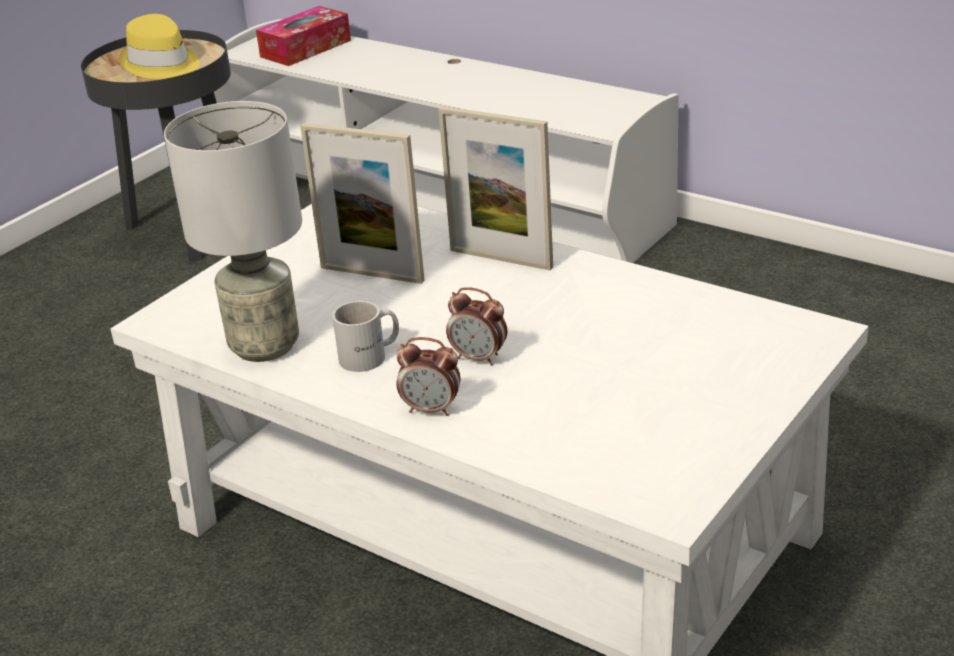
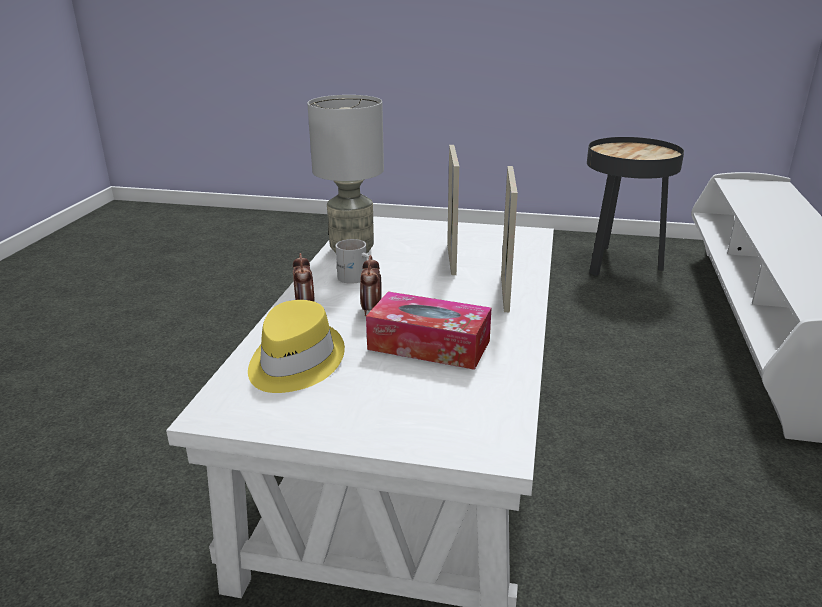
camera: 65 degrees right, 5 degrees down
(161, 64) = (634, 154): yellow hat -> yellow hat (294, 362)
(305, 49) = (764, 194): tissue box -> tissue box (429, 345)

